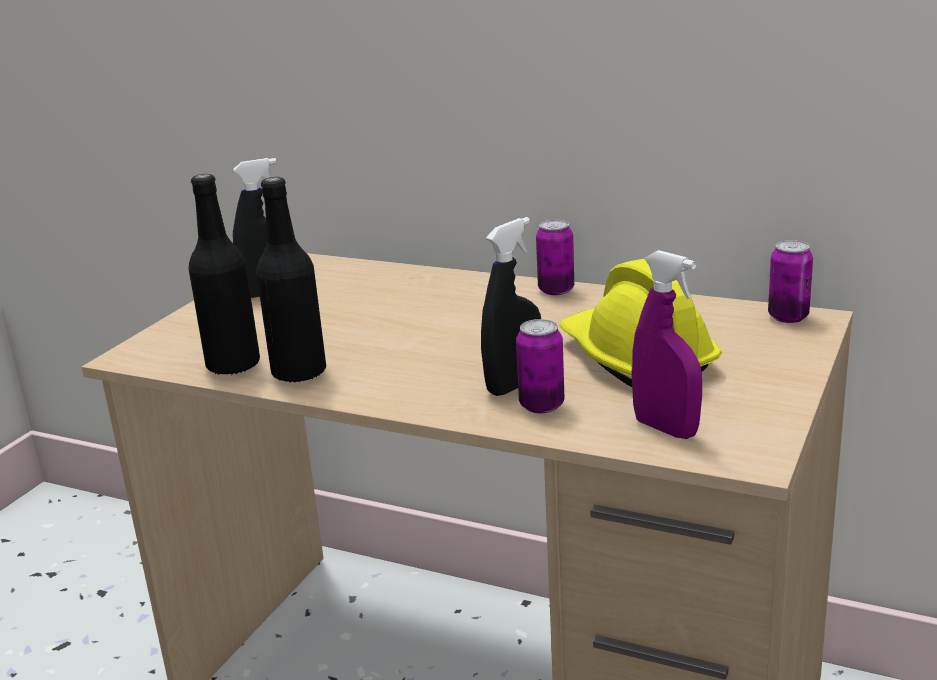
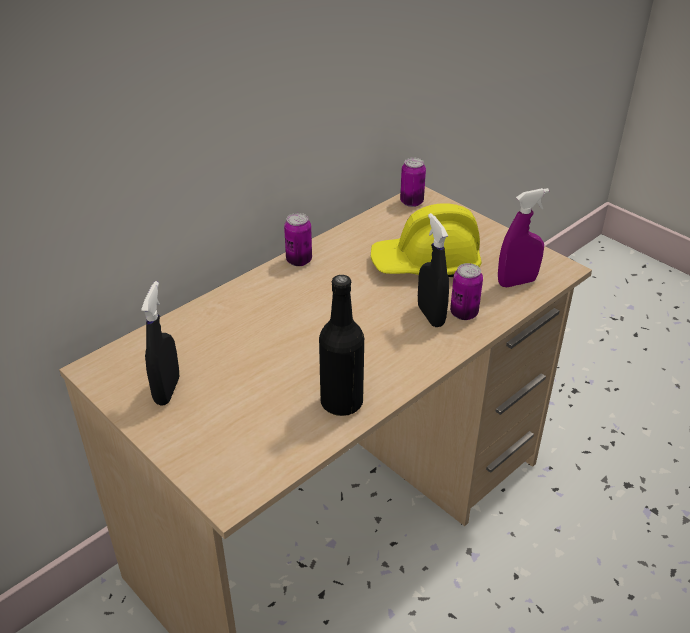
camera: 70 degrees left, 15 degrees up
(233, 365) = (301, 435): black bottle -> none

